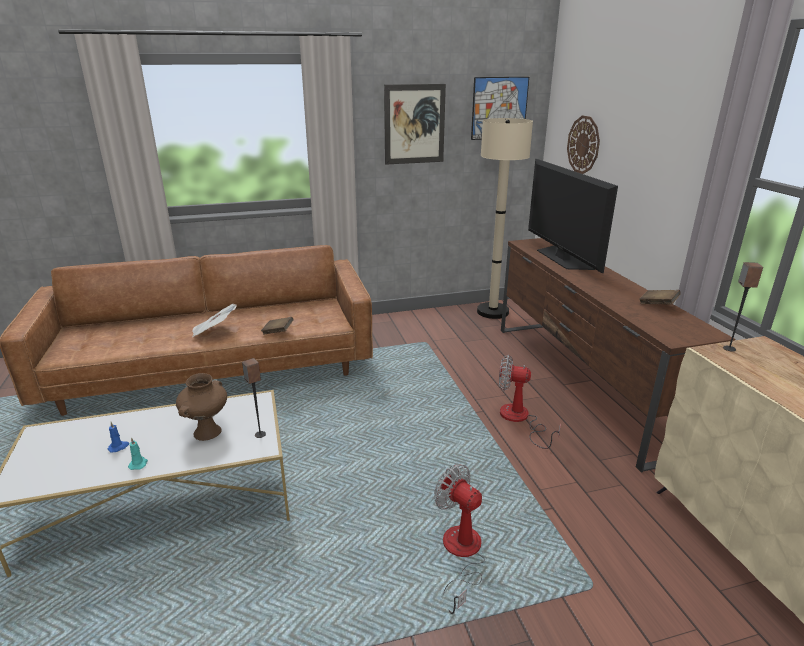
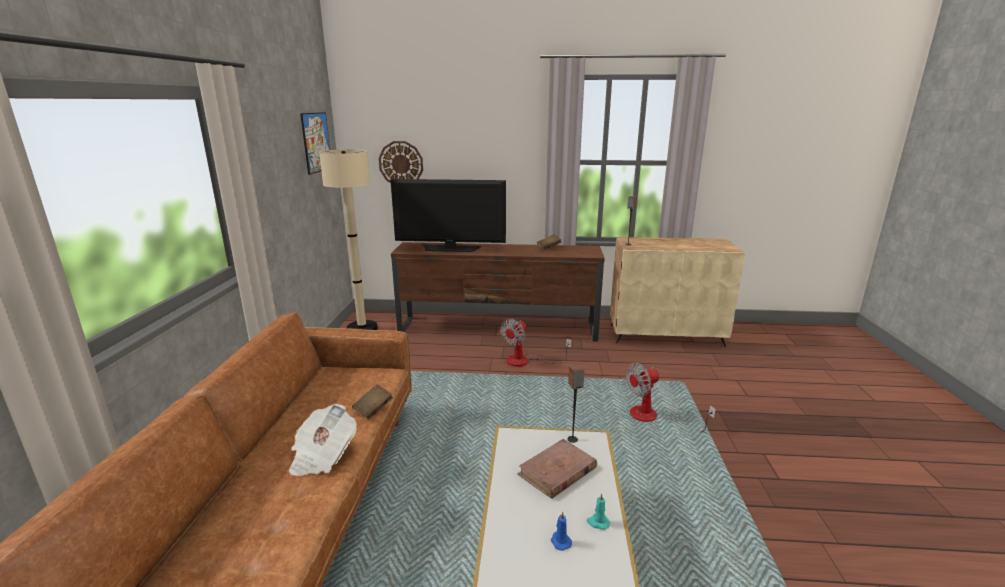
camera: 70 degrees left, 5 degrees down
(207, 433) = (557, 471): brown vase -> brown book
(414, 124) = (276, 164): picture -> none

